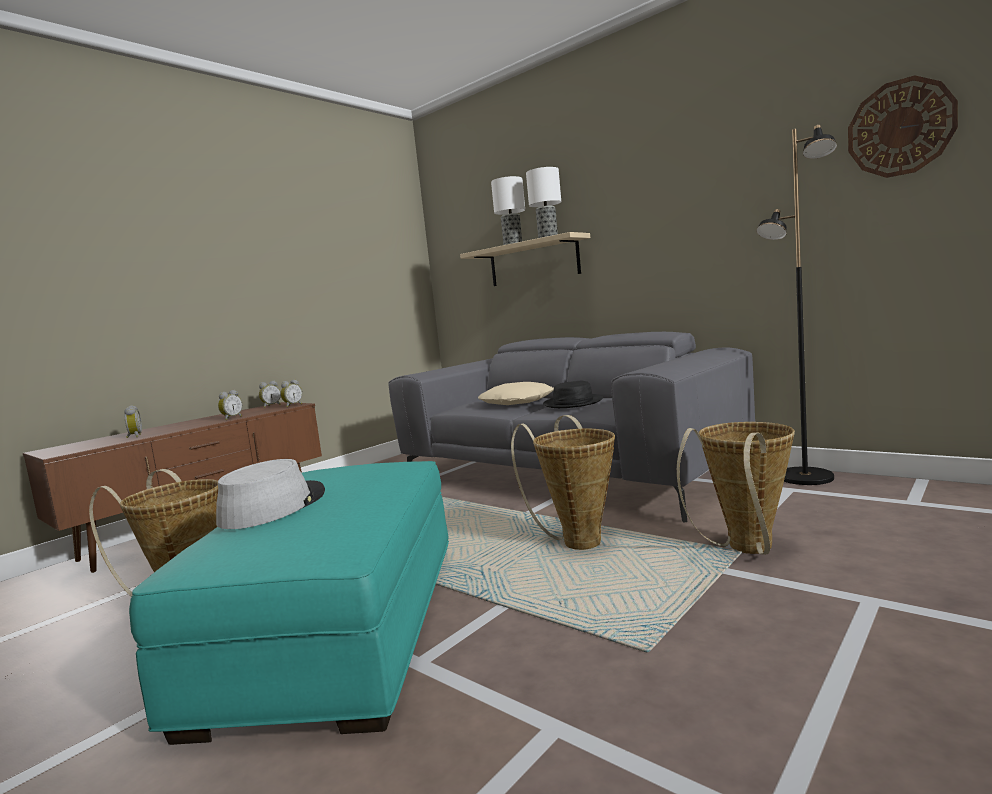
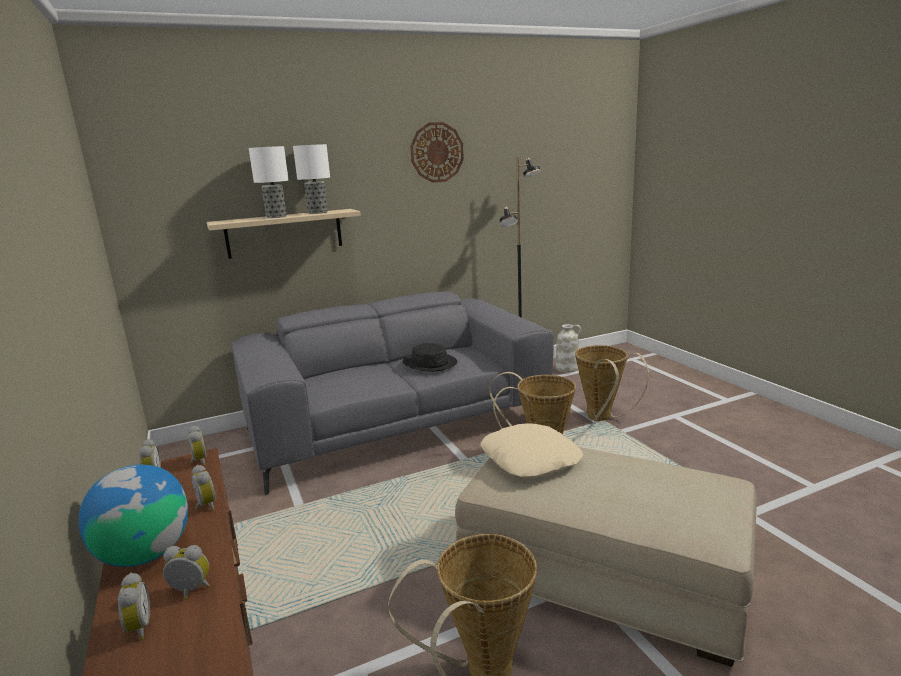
camera: 65 degrees left, 10 degrees up
(105, 439) = (137, 628): none -> alarm clock
(179, 424) = (145, 554): none -> globe
(273, 506) = (612, 502): grey hat -> none
(339, 627) = (602, 573): turquoise ottoman -> beige ottoman
(517, 402) = (368, 375): beige pillow -> beige pillow (531, 459)
(890, 493) = (567, 368): none -> white vase
(900, 128) = (551, 165): wall clock -> wall clock (437, 152)

